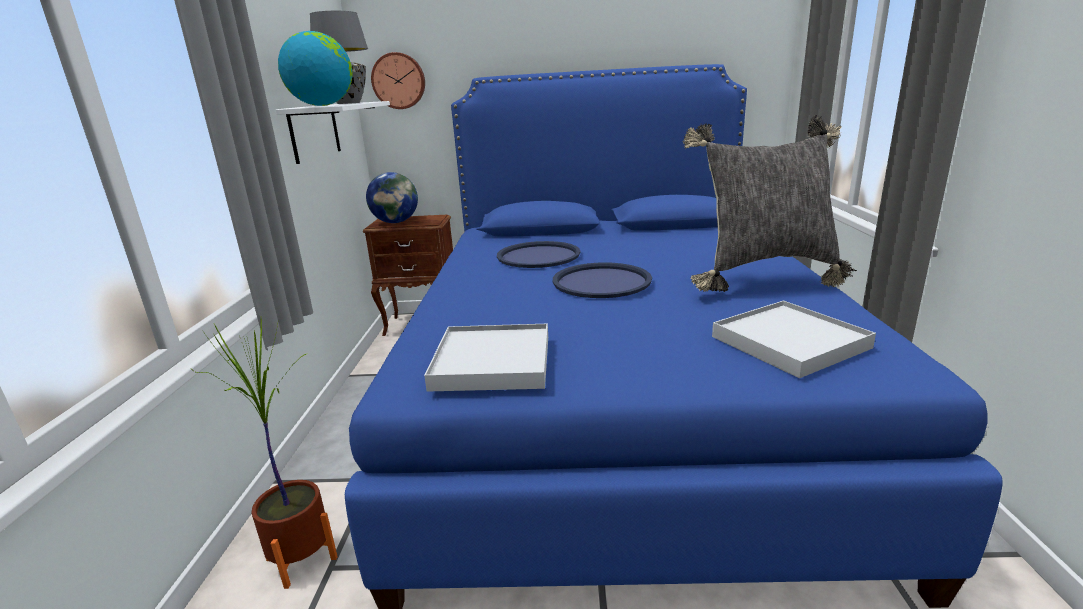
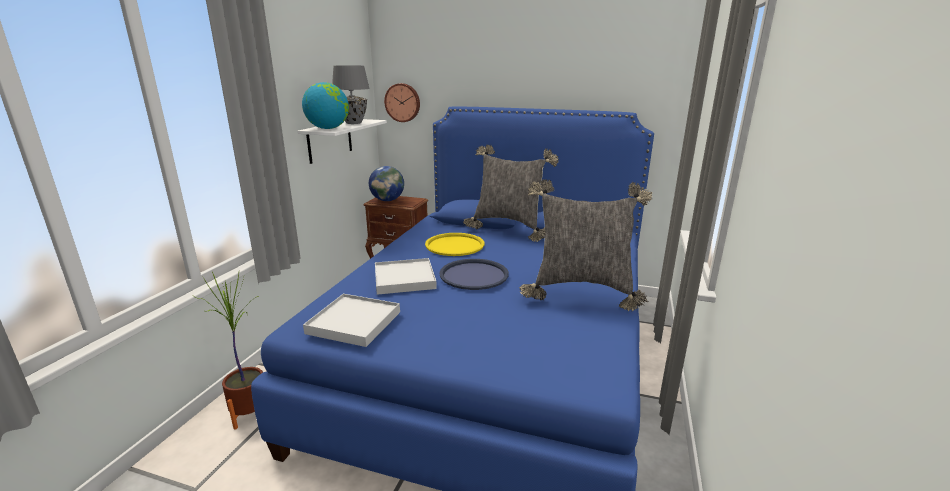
camera: 15 degrees right, 0 degrees up
(538, 256) = (454, 245): blue tray -> yellow tray
(593, 234) = (509, 232): none -> pillow
(789, 342) = (545, 348): white tray -> white tray (404, 279)

